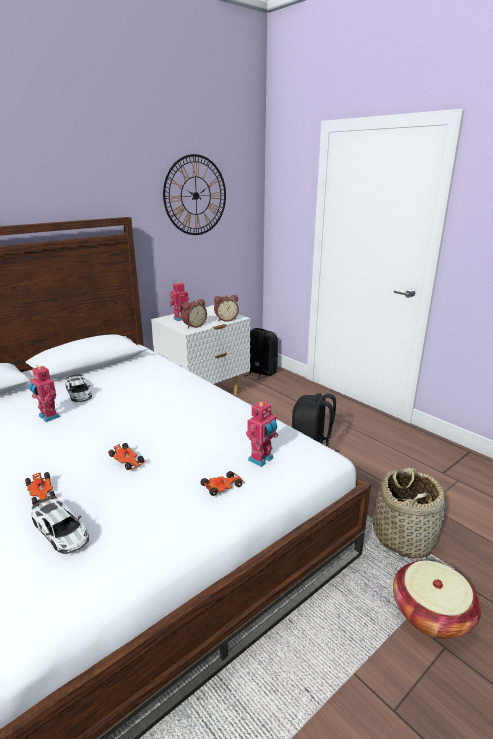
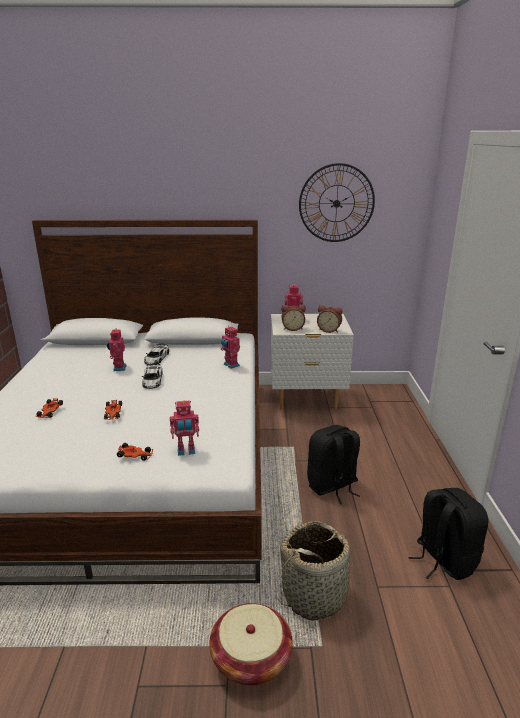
camera: 40 degrees right, 0 degrees up
(61, 530) = (29, 435): toy car -> toy car (152, 380)
(170, 374) = (230, 365): none -> toy robot
(259, 372) = (386, 396): black backpack -> black backpack (443, 560)

